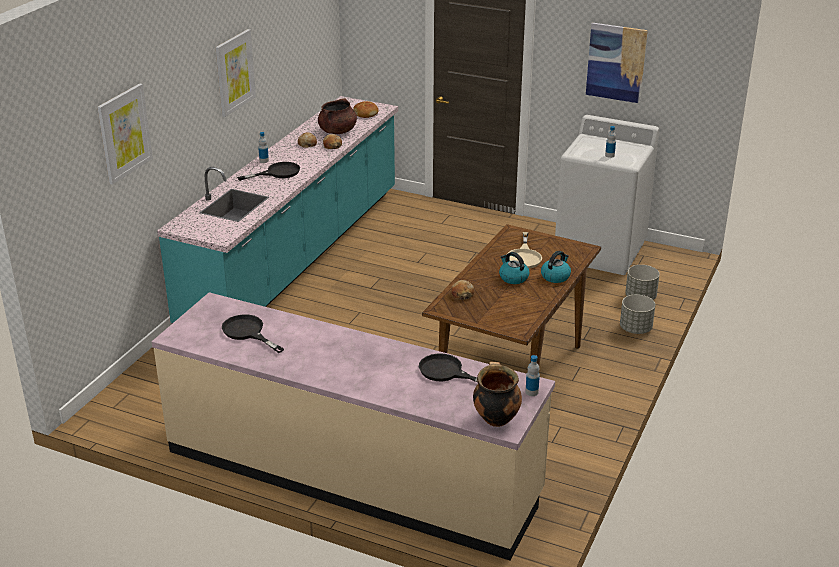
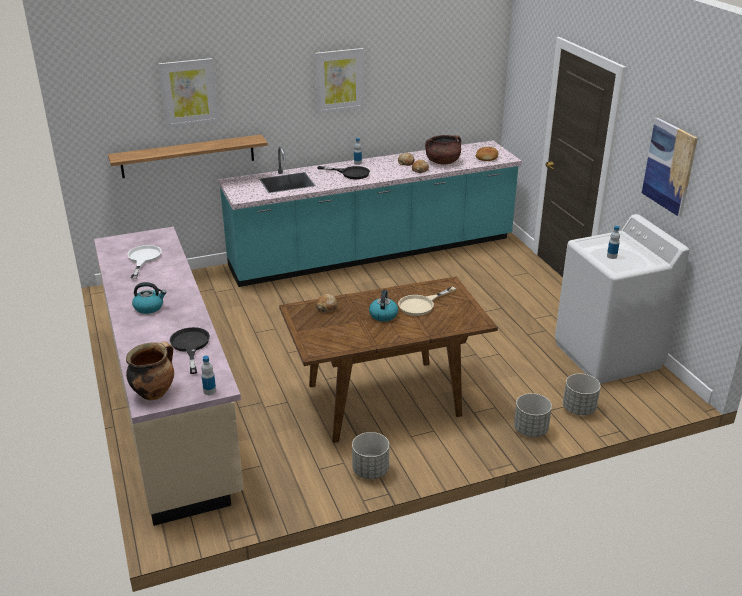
camera: 45 degrees right, 0 degrees up
(129, 213) = (188, 156): none -> shelf
(247, 332) = (143, 259): black frying pan -> white frying pan
(555, 276) = (415, 330): kettle -> kettle (149, 307)
(586, 420) = (370, 470): none -> grey planter

